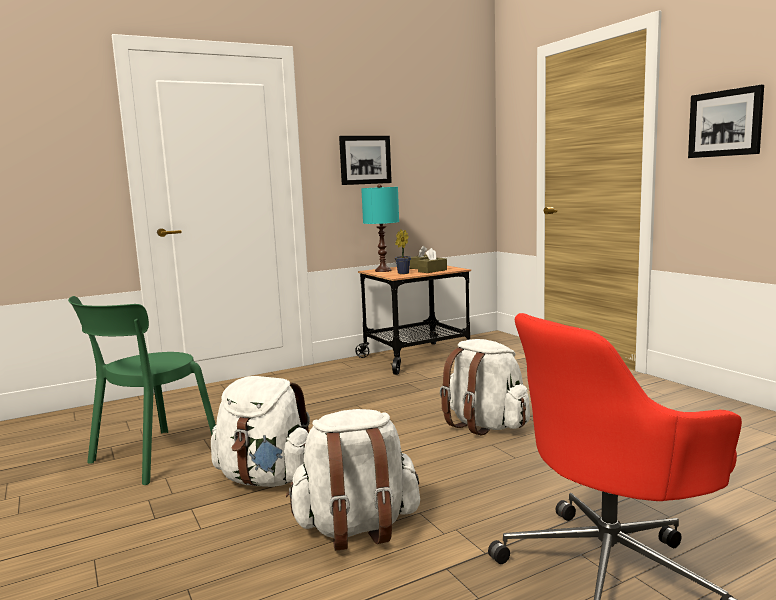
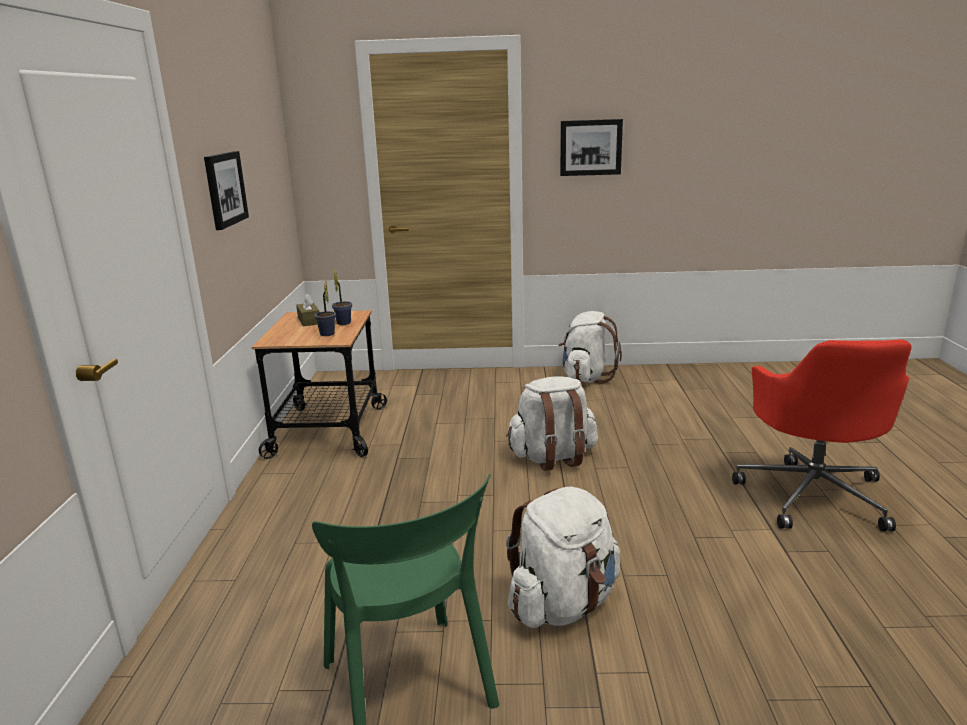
camera: 60 degrees left, 10 degrees up
(356, 528) = (703, 574): white backpack -> white backpack (586, 377)
(383, 270) = (285, 337): turquoise table lamp -> none
(432, 271) = (344, 322): brown tissue box -> potted plant

